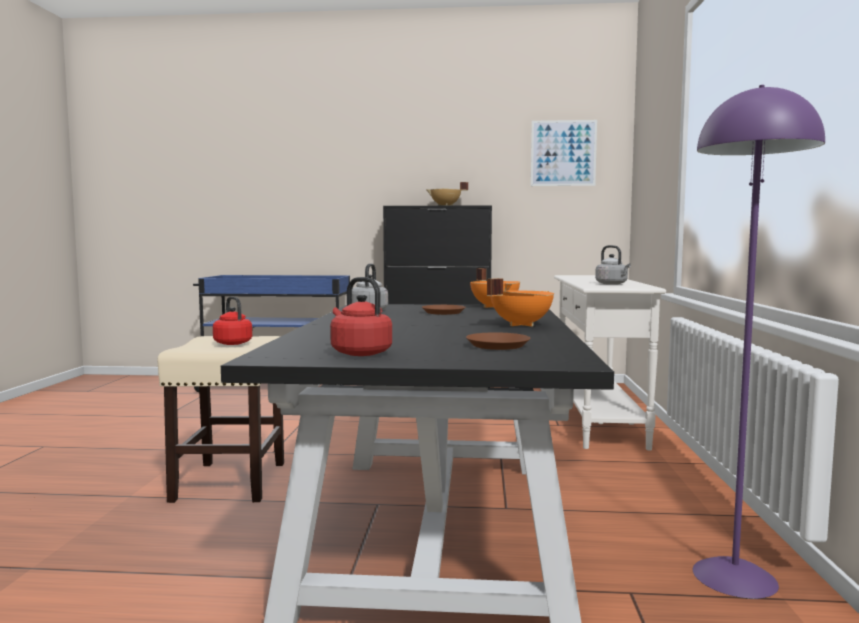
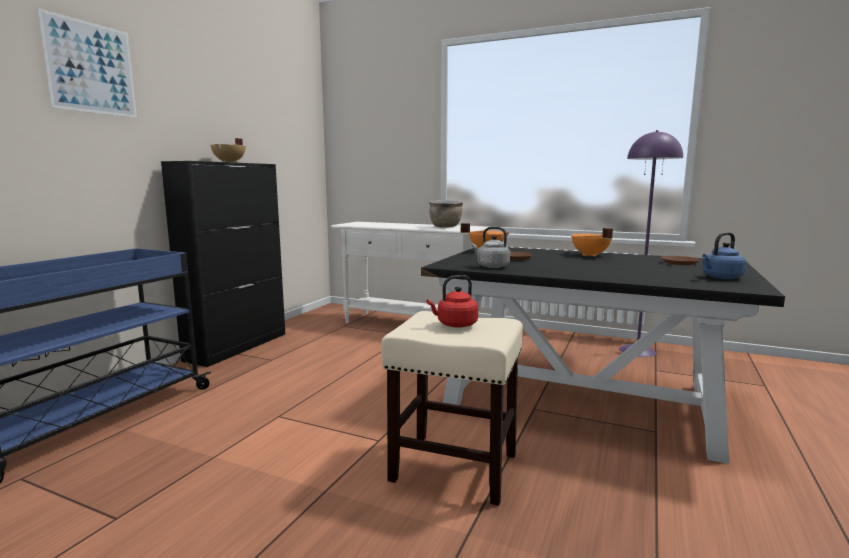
camera: 70 degrees left, 5 degrees up
(359, 353) = (720, 277): red kettle -> blue kettle
(563, 153) = (290, 118): picture -> picture (91, 68)
(612, 284) = (446, 227): grey kettle -> brown cooking pot

